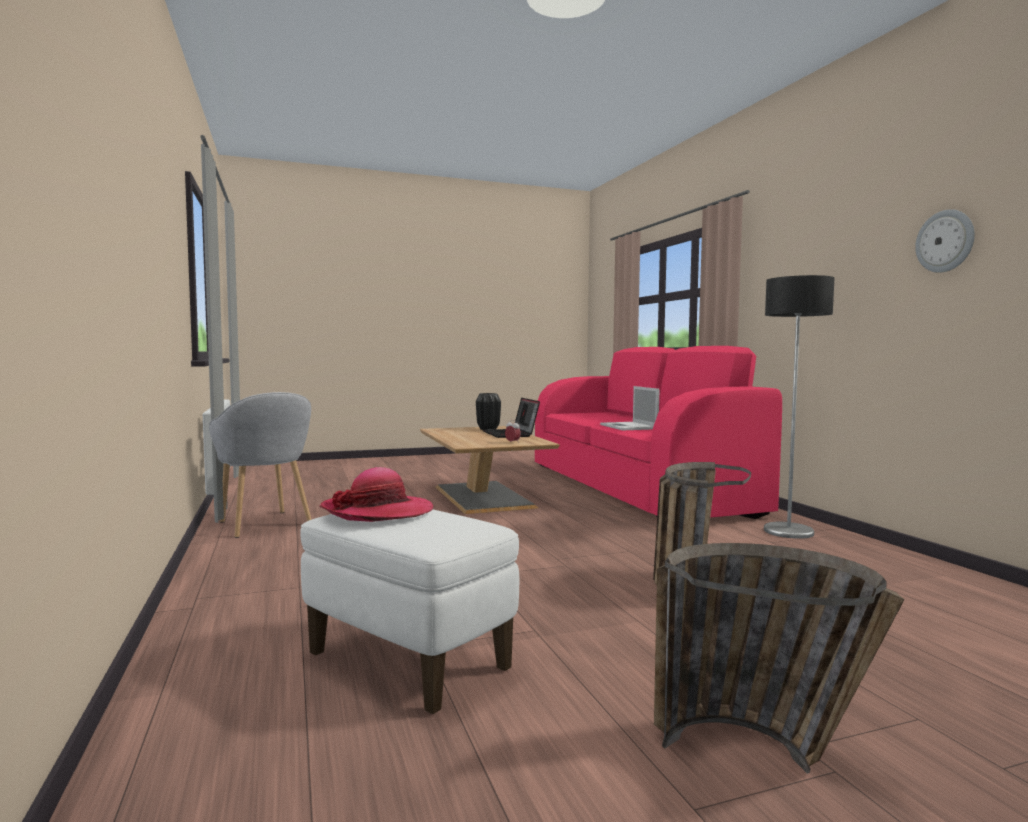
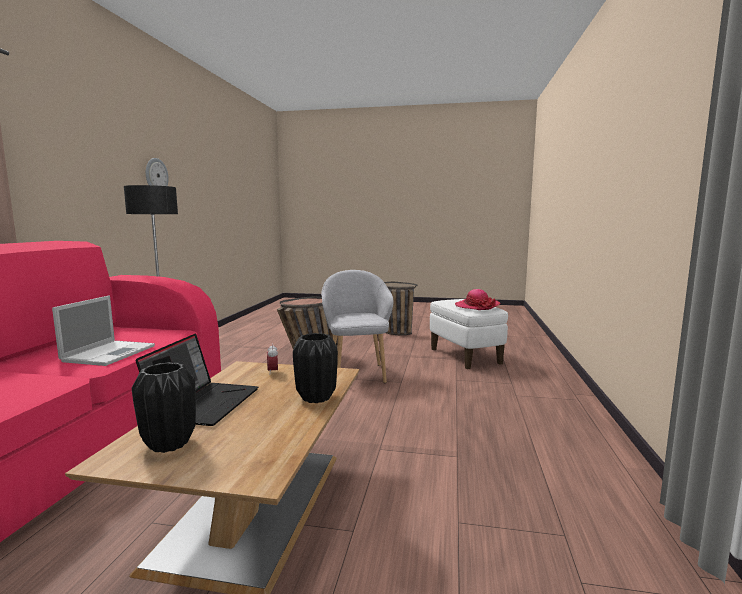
camera: 150 degrees left, 5 degrees up
(264, 524) = (593, 499): grey armchair -> grey armchair (357, 374)
(455, 439) = (315, 397): none -> black vase

